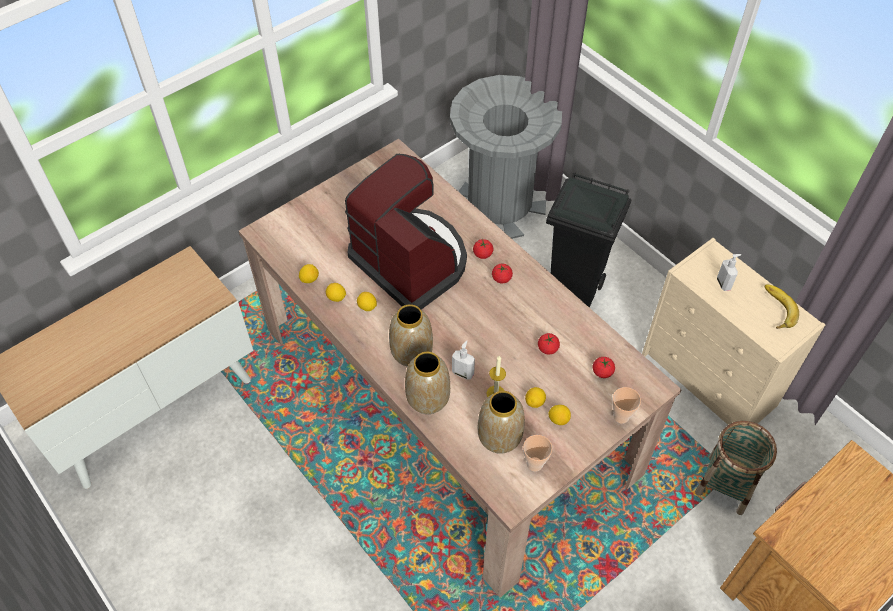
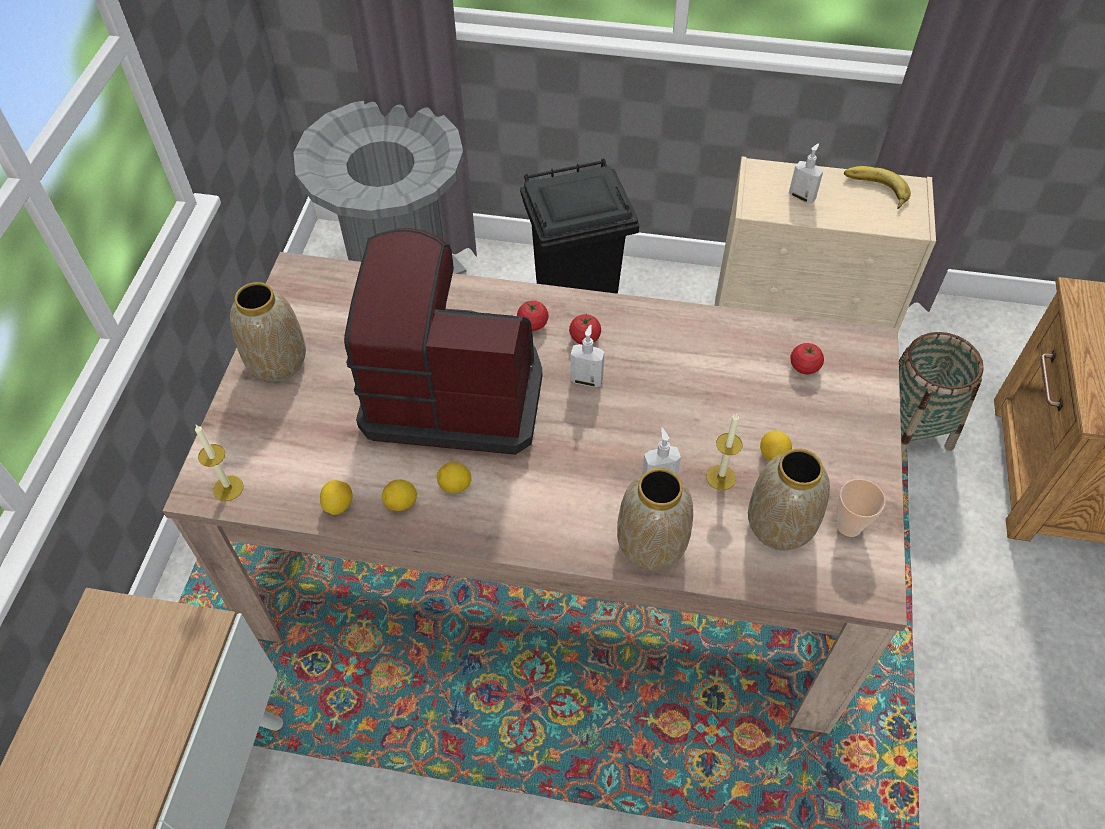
camera: 40 degrees left, 0 degrees up
(272, 239) = (228, 488): none -> candle
(411, 352) = (571, 502): vase -> vase (277, 362)
(480, 300) = (586, 379): none -> soap dispenser
(547, 348) = (721, 382): tomato -> none
(558, 419) = (818, 454): lemon -> none
(621, 416) = (875, 401): cup -> none

